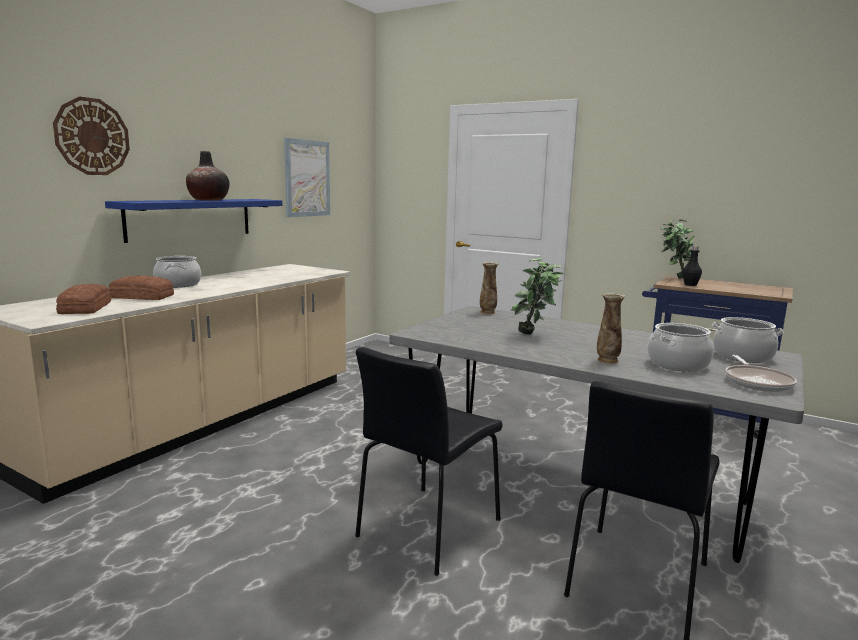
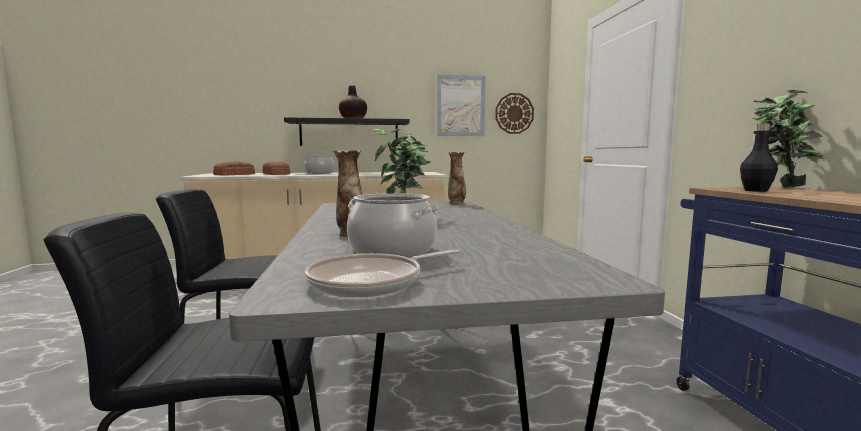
camera: 50 degrees right, 5 degrees down
(92, 137) = (283, 81): wall clock -> wall clock (514, 113)
(190, 218) = (349, 133): blue shelf -> black shelf
(742, 356) = (521, 266): cooking pot -> none

